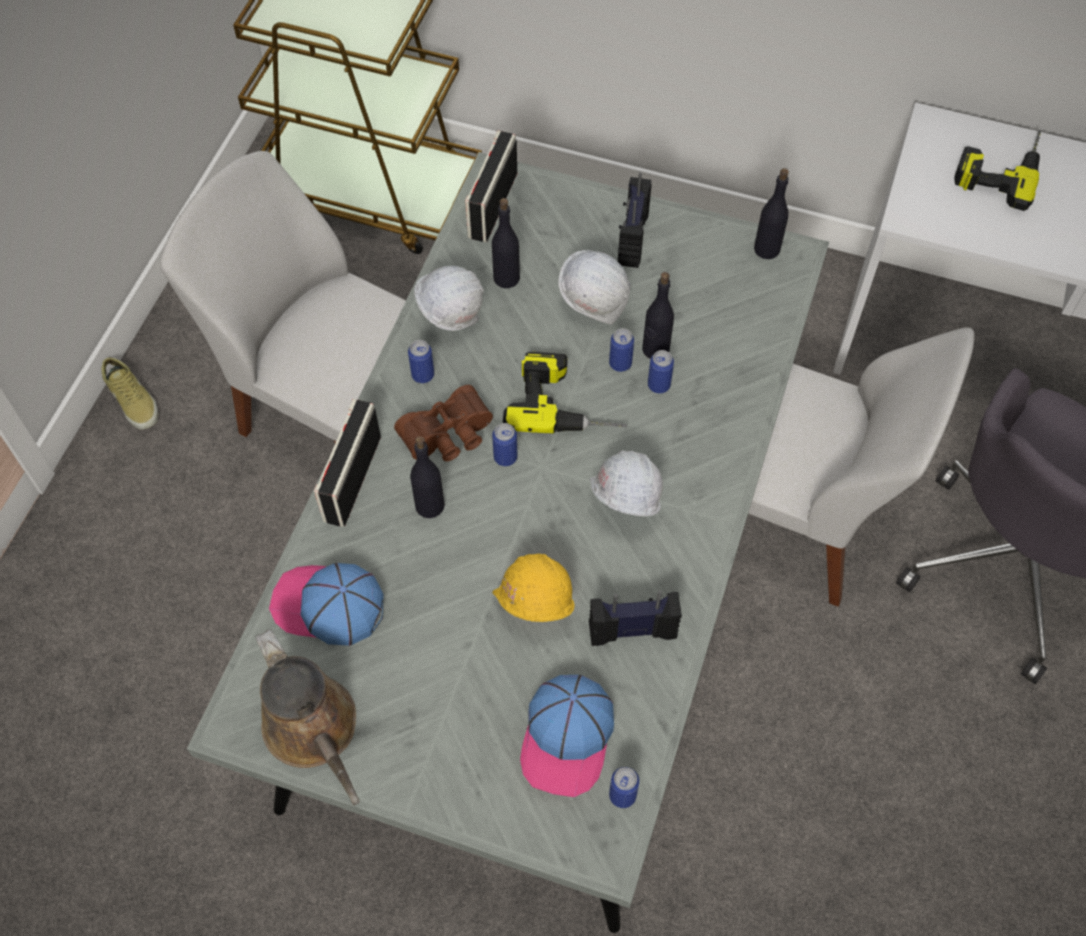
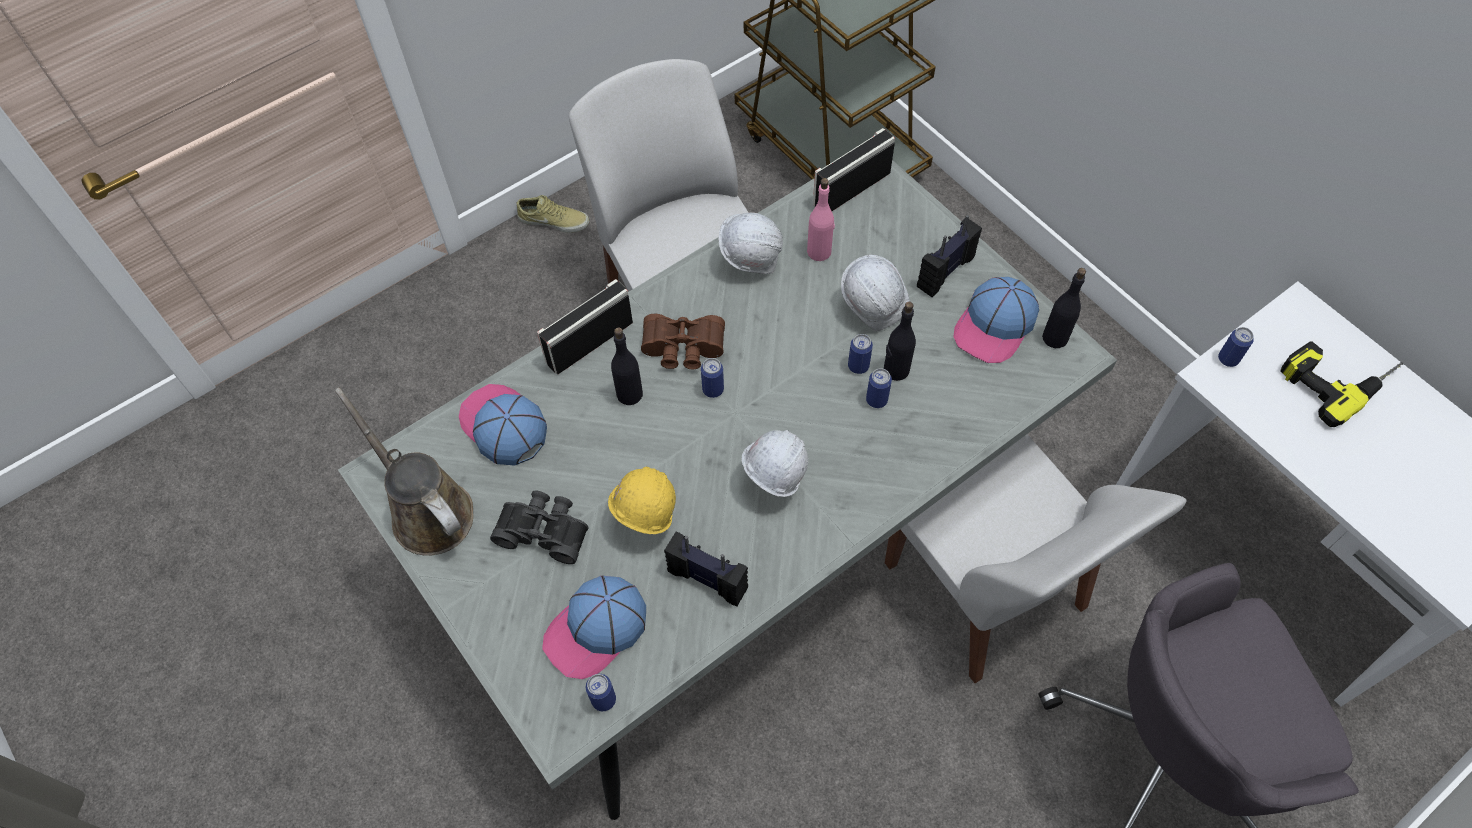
camera: 35 degrees right, 0 degrees up
(134, 399) = (554, 220): beige shoe -> beige shoe turned 75 degrees counterclockwise
(314, 731) = (427, 510): brown watering can -> brown watering can turned 135 degrees clockwise
(423, 375) = (699, 293): can -> can (1228, 359)
(447, 678) = (545, 530): none -> black binoculars
(506, 277) = (819, 251): black bottle -> pink bottle
(567, 402) = (793, 373): power drill -> none
(710, 265) = (995, 326): none -> cap

